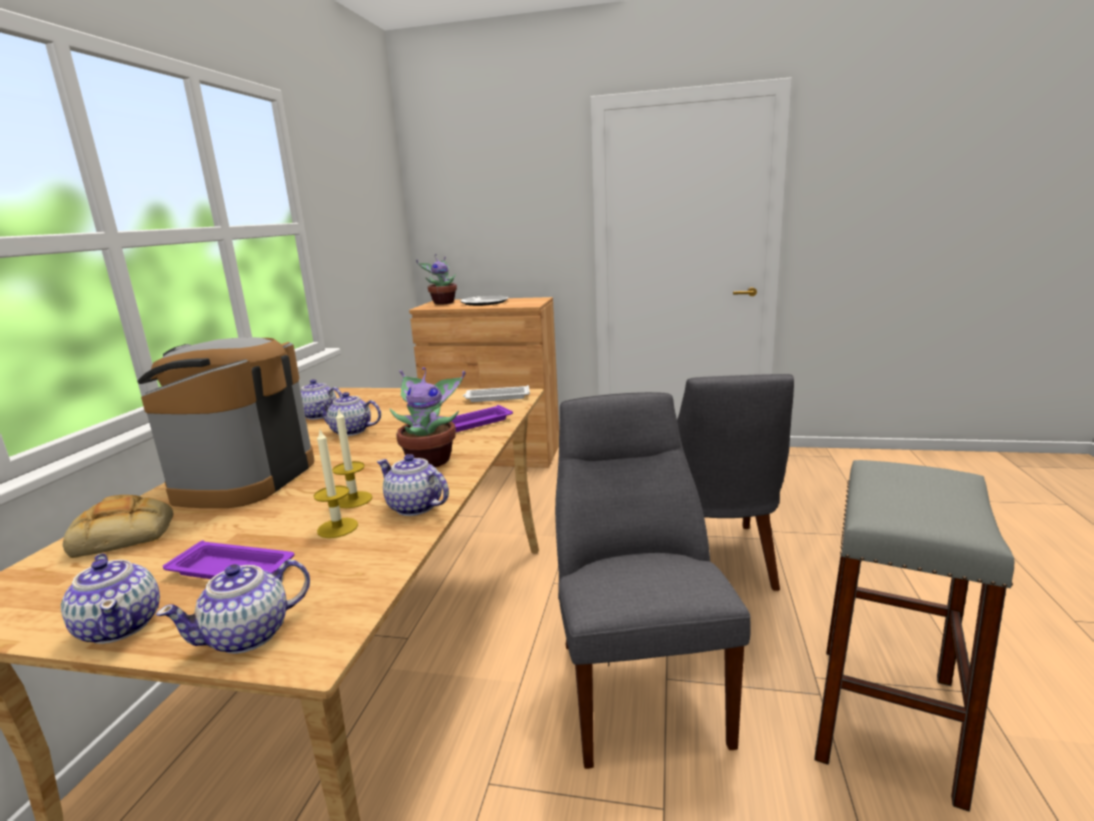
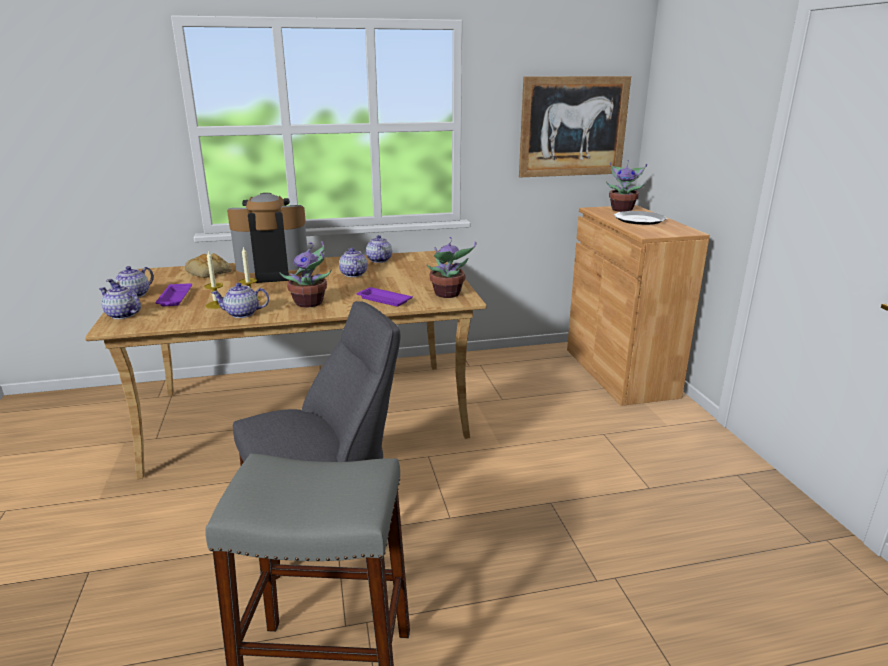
camera: 65 degrees right, 5 degrees up
(375, 227) = (573, 127): none -> picture
(414, 507) = (242, 314): teapot -> teapot turned 105 degrees counterclockwise
(496, 398) = (448, 294): white tray -> potted plant
(714, 561) = (518, 539): grey chair -> none

